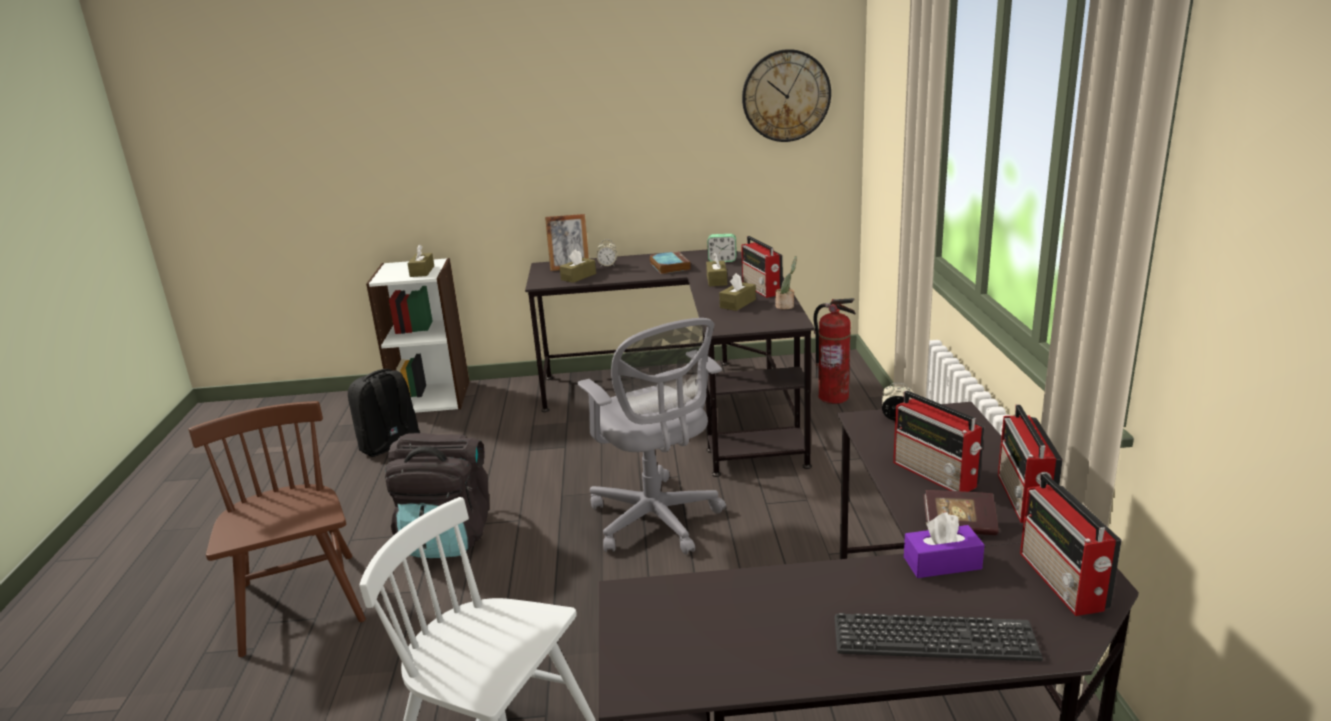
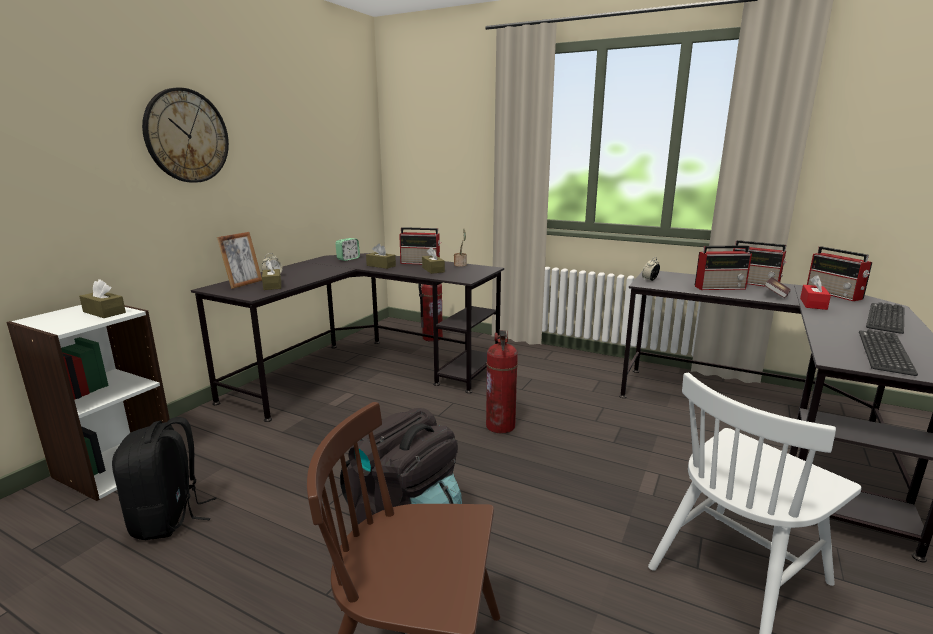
camera: 60 degrees left, 5 degrees down
(657, 521) = (500, 426): grey office chair -> fire extinguisher
(669, 266) = (322, 267): book -> none
(705, 633) = (884, 352): none -> keyboard
(786, 96) = (346, 139): wall clock -> wall clock (186, 136)
(942, 563) = (813, 304): purple tissue box -> red tissue box
(1063, 582) = (835, 294): radio -> radio turned 45 degrees clockwise

